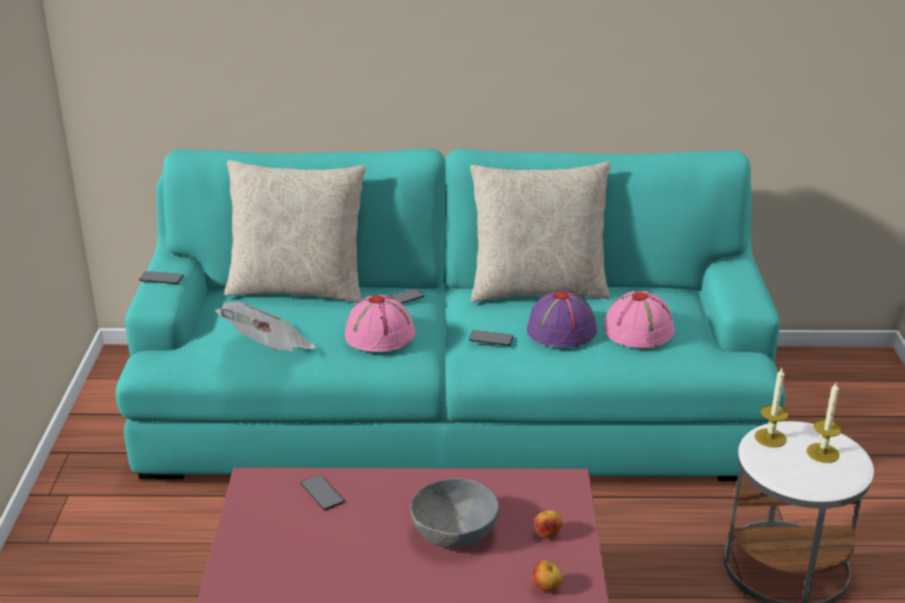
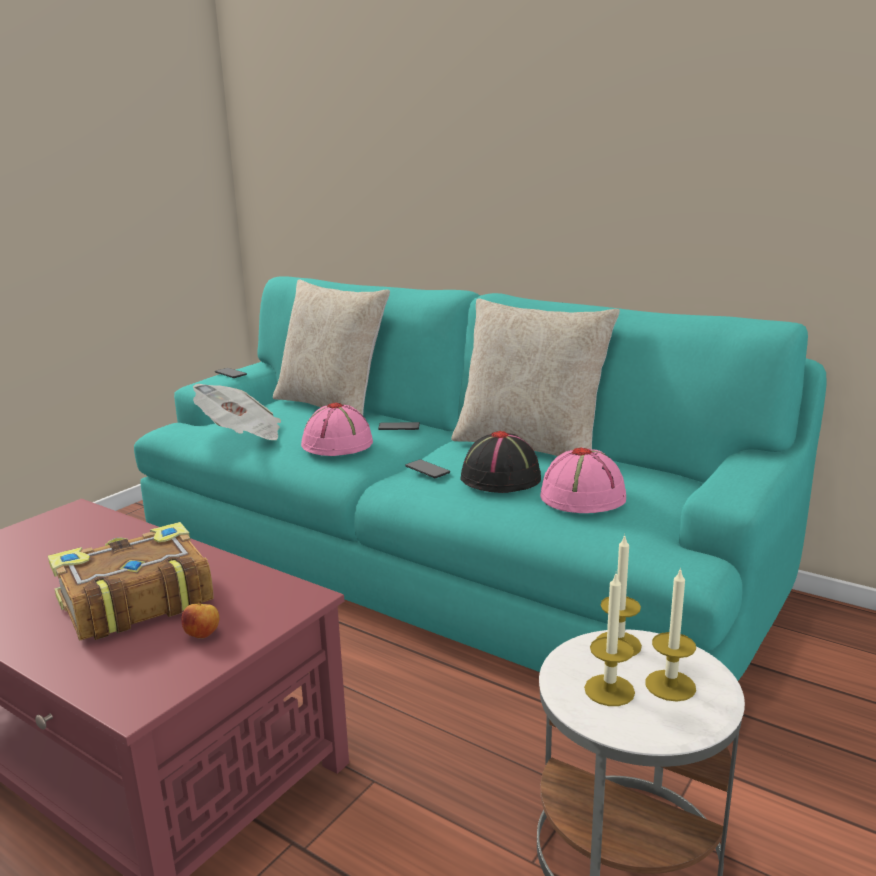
camera: 35 degrees right, 10 degrees down
(322, 493) = (99, 534): phone -> none
(455, 532) = (133, 600): grey bowl -> book
(547, 588) = (114, 683): apple -> none
(562, 330) = (501, 478): purple hat -> black hat
(798, 469) = (609, 690): none -> candle

